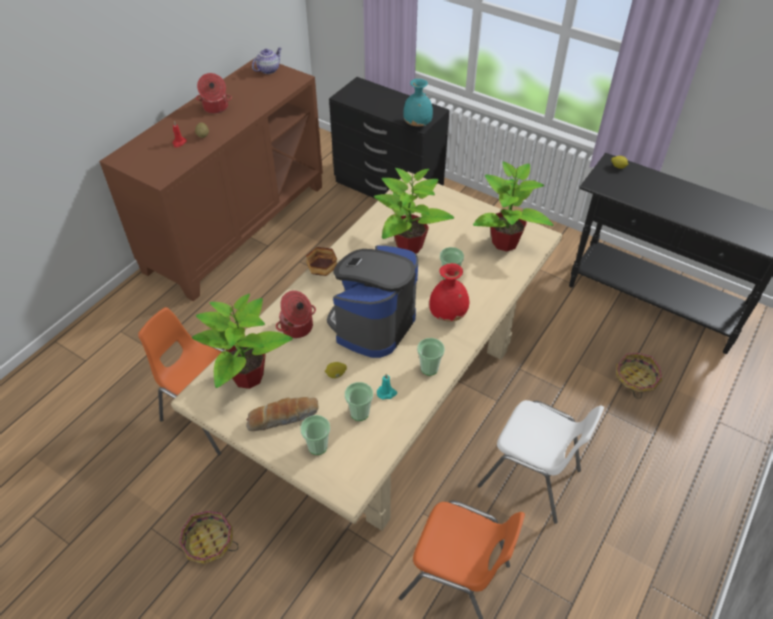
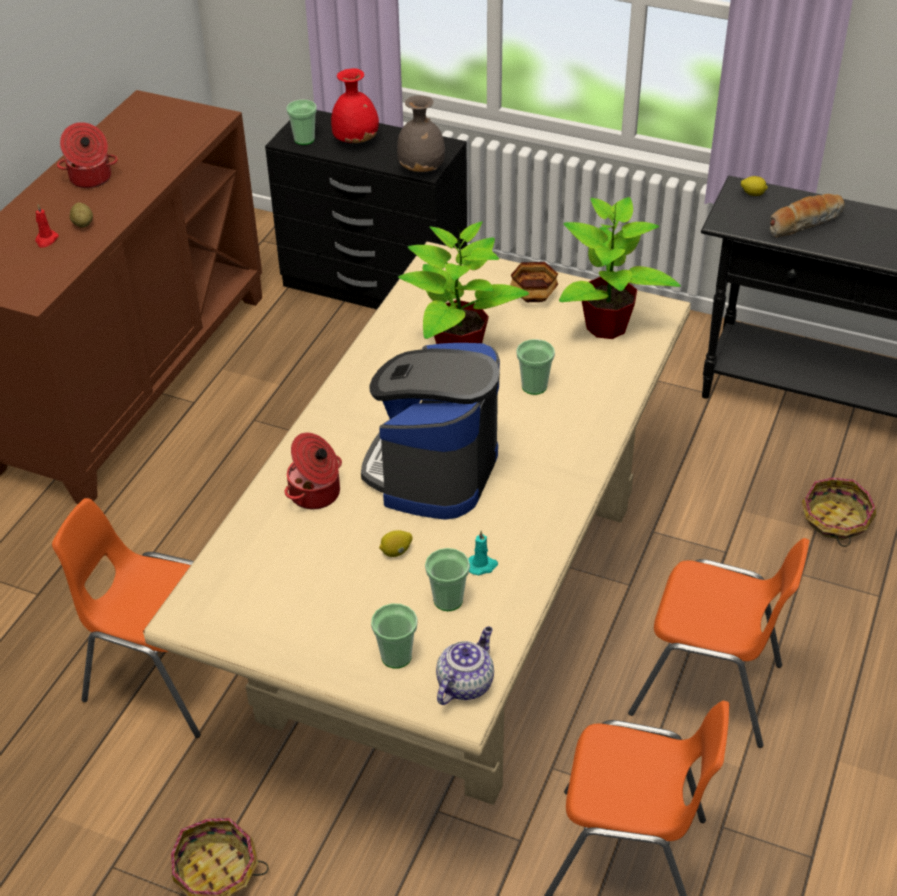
camera: 10 degrees left, 5 degrees down
(247, 376) = (255, 575): potted plant -> none
(269, 69) = (162, 110): teapot -> teapot (465, 683)
(283, 417) = (330, 624): bread -> bread (804, 222)
(323, 270) = (333, 405): bowl -> bowl (534, 296)
(418, 124) = (422, 170): turquoise vase -> grey vase
(429, 368) = (537, 521): cup -> cup (304, 139)
(448, 314) = (546, 440): red vase -> red vase (356, 141)
(530, 478) = (708, 689): white chair -> orange chair

